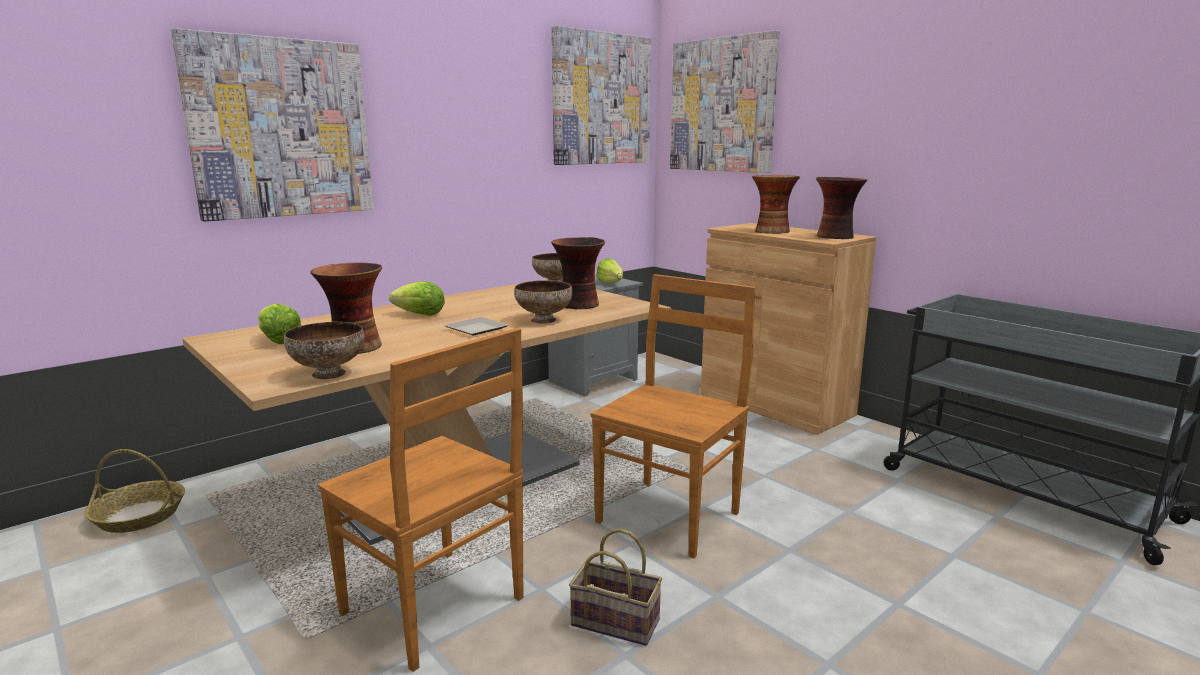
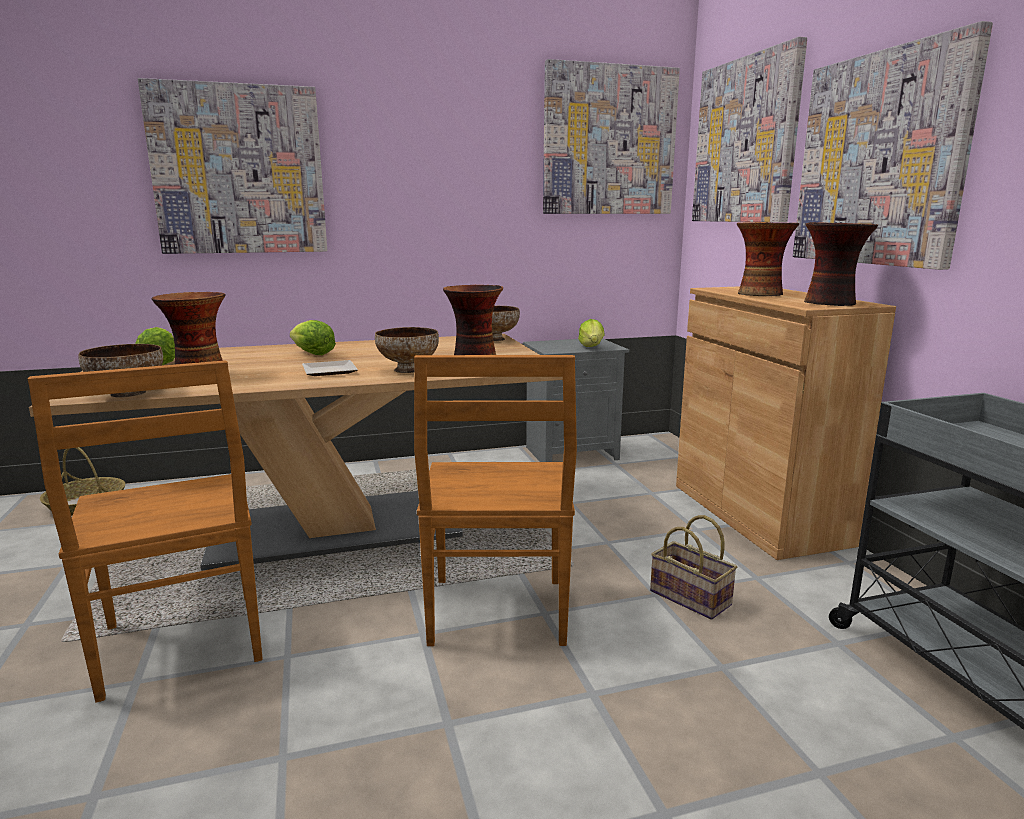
camera: 25 degrees right, 0 degrees up
(618, 622) = (316, 717): basket -> basket (692, 598)
(670, 515) = (497, 614): brown chair -> brown chair turned 120 degrees clockwise
(853, 130) = (880, 160): none -> picture

